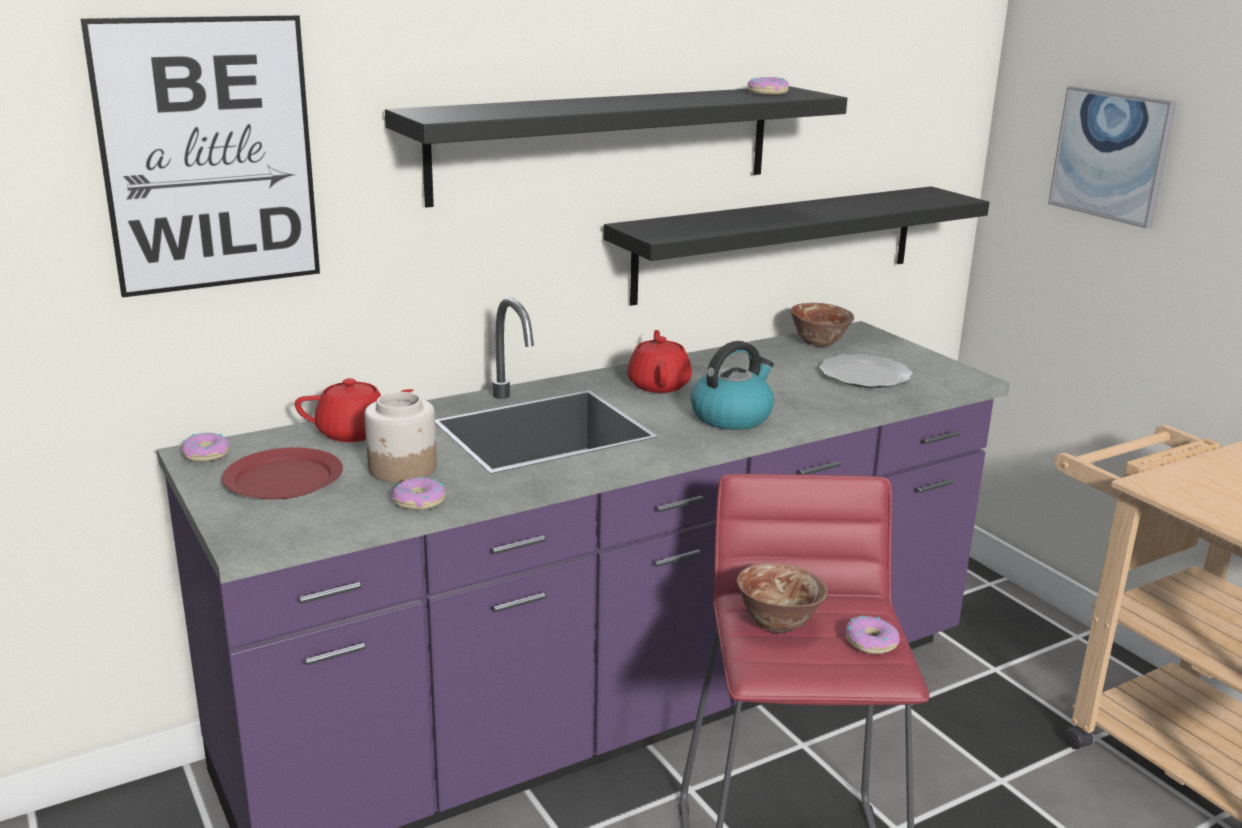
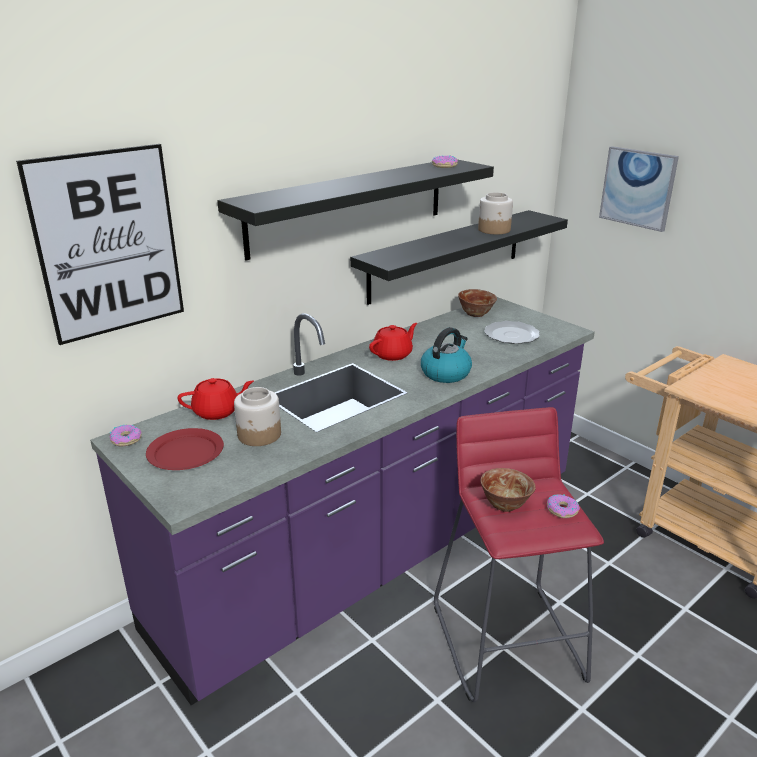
camera: 10 degrees left, 5 degrees up
(419, 501) = (280, 458): donut -> none
(659, 384) = (393, 354): red teapot -> red teapot turned 60 degrees clockwise
(856, 207) = (494, 230): none -> jar

